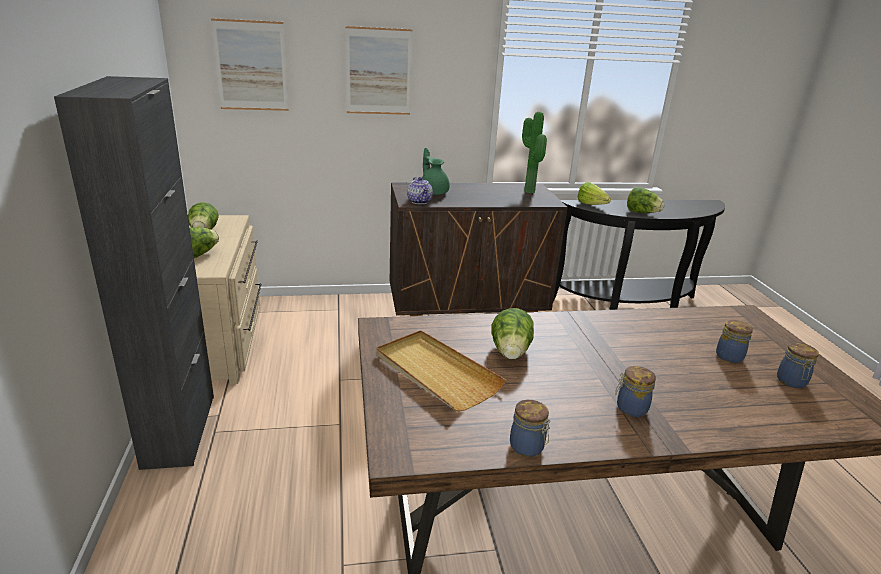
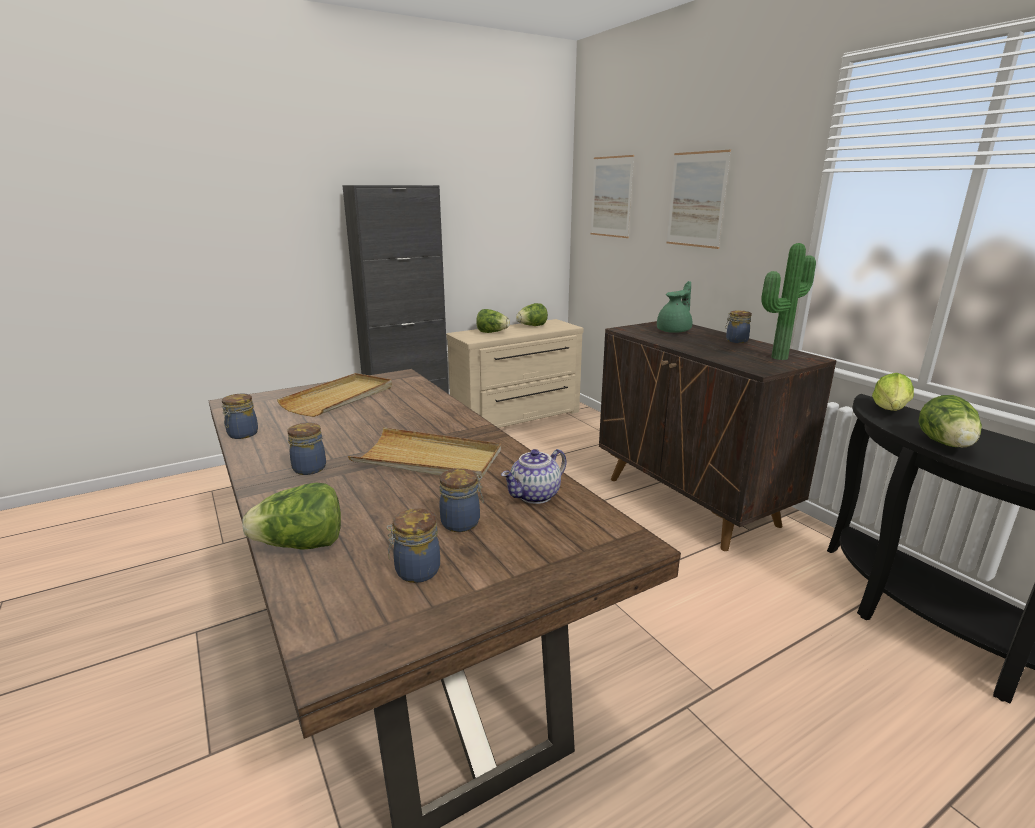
camera: 70 degrees right, 5 degrees down
(420, 201) = (634, 331): teapot -> teapot (535, 496)
(478, 187) = (735, 340): none -> jar
(511, 353) = (388, 416): lettuce -> lettuce (301, 545)
(623, 350) = (428, 460): none -> beige tray

